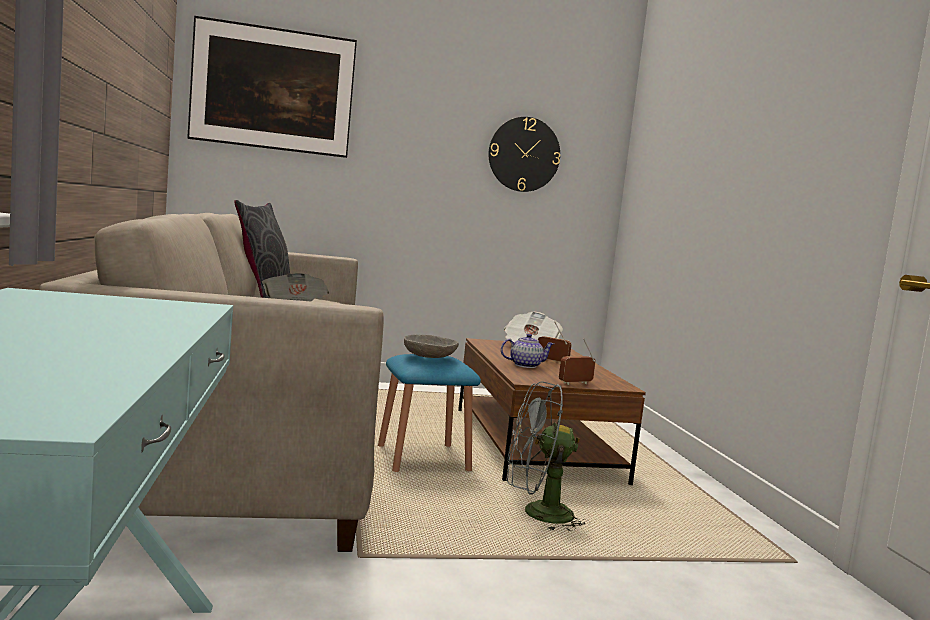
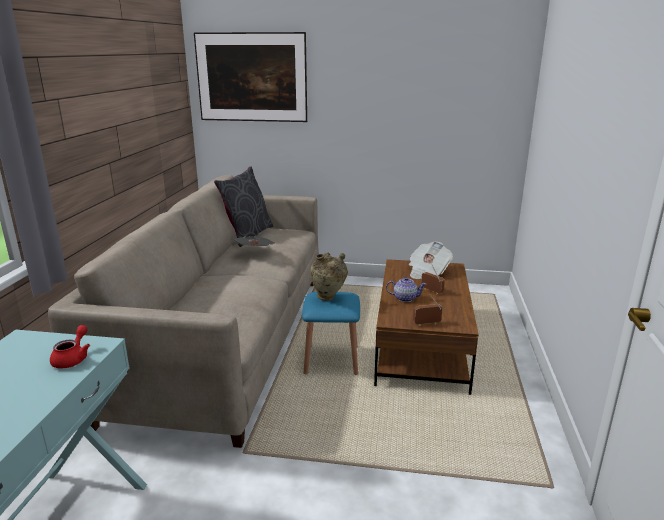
camera: 20 degrees right, 15 degrees up
(167, 310) = (73, 358): none -> red teapot
(429, 357) = (328, 298): grey bowl -> beige vase
(524, 154) = (443, 105): wall clock -> none
(537, 514) = (380, 421): grey fan -> none

